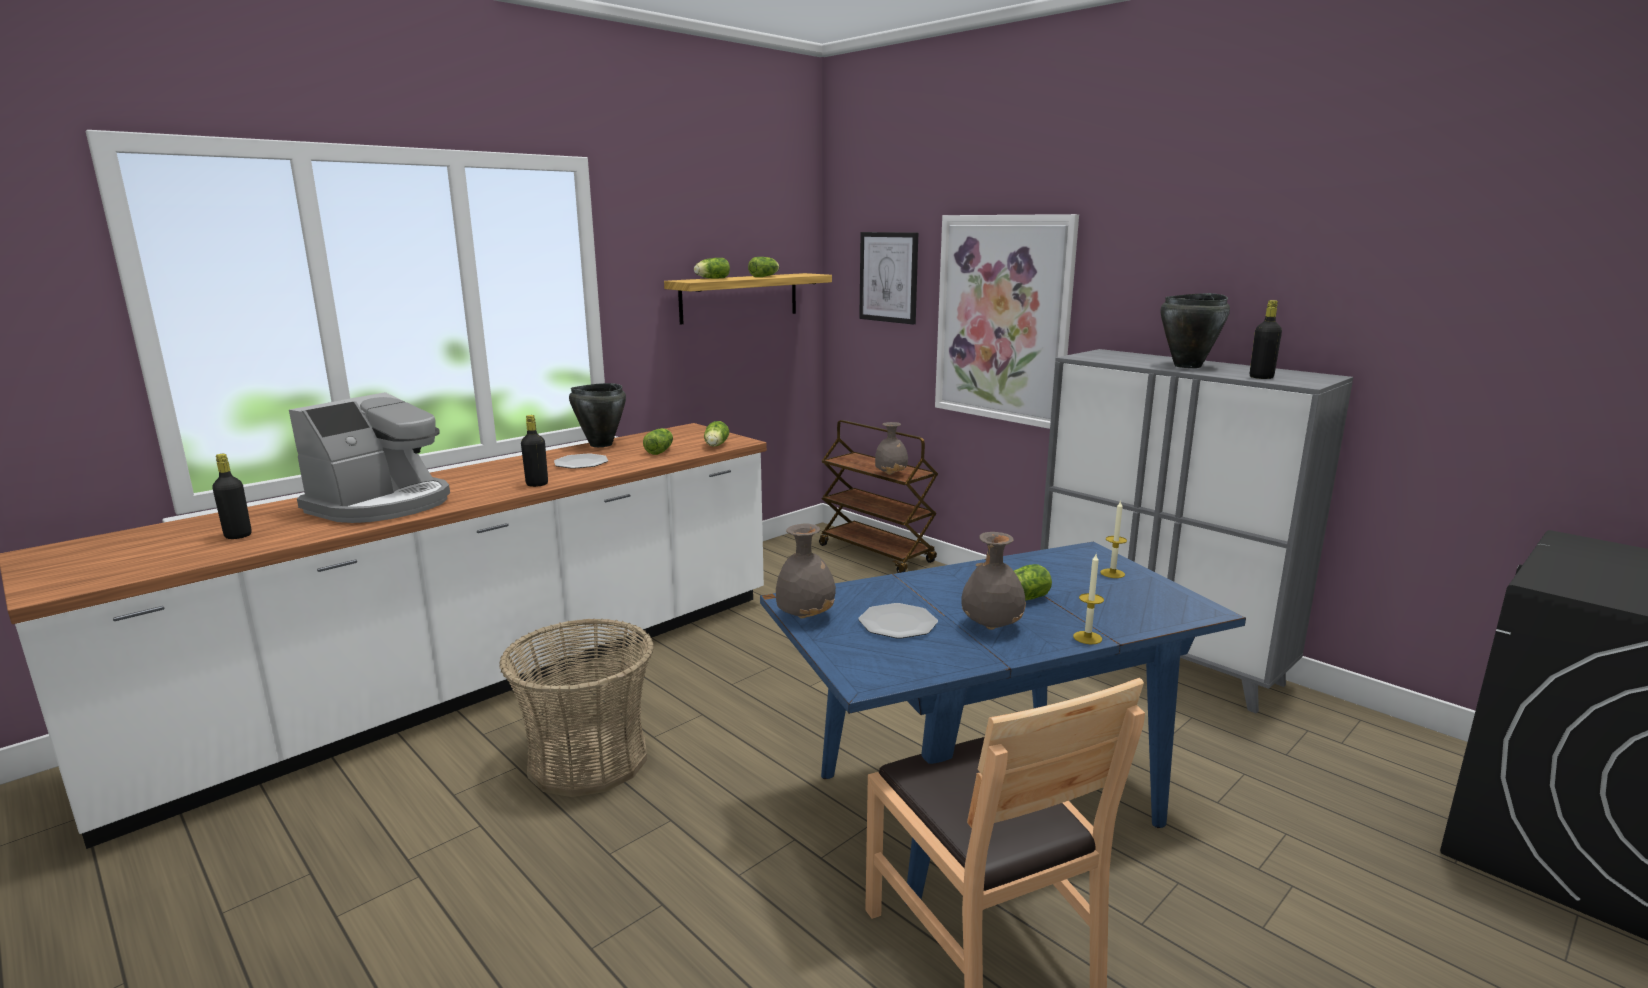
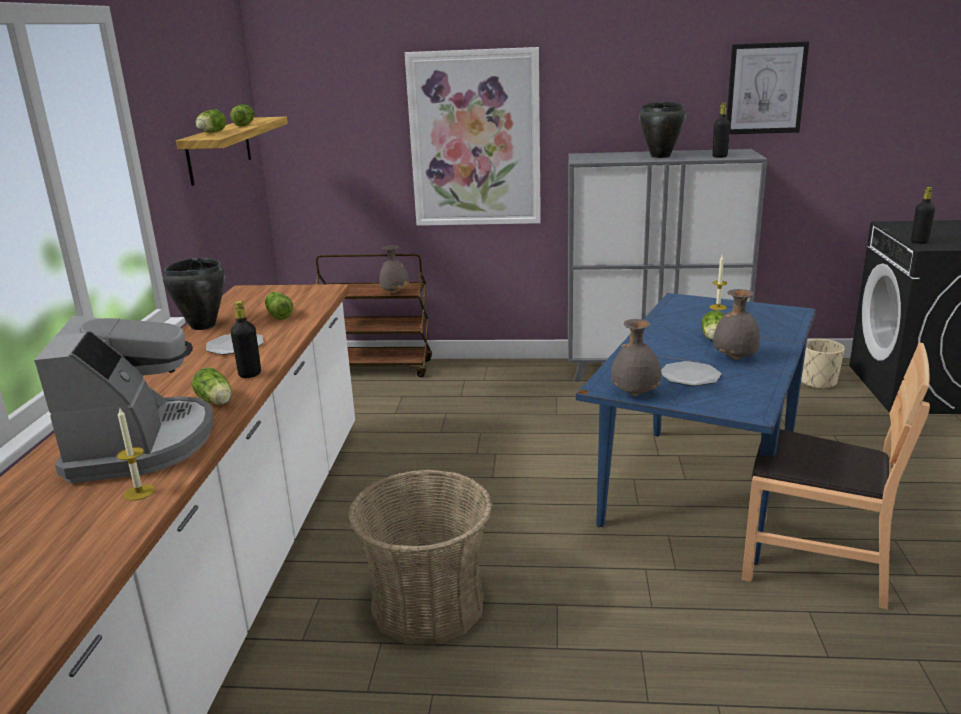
camera: 40 degrees left, 5 degrees up
(238, 536) = (62, 531): black bottle -> black bottle (919, 242)
(715, 446) = (315, 298): lettuce -> lettuce (216, 402)
(888, 277) = (344, 113): picture -> picture (765, 88)
(1087, 637) = (785, 345): candle -> candle (139, 492)
(1385, 763) = (818, 382): none -> beige planter

